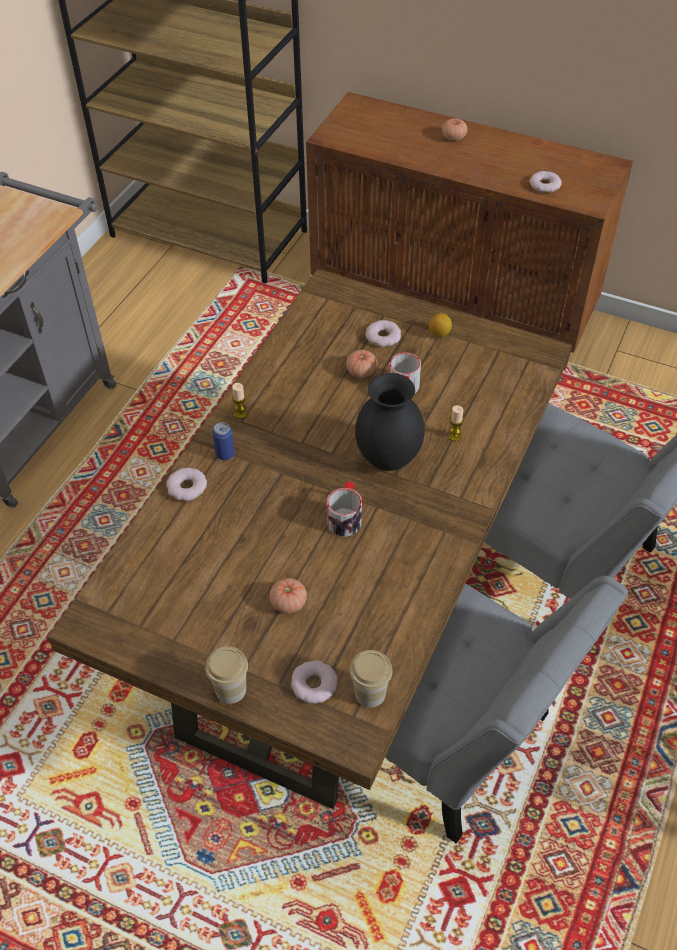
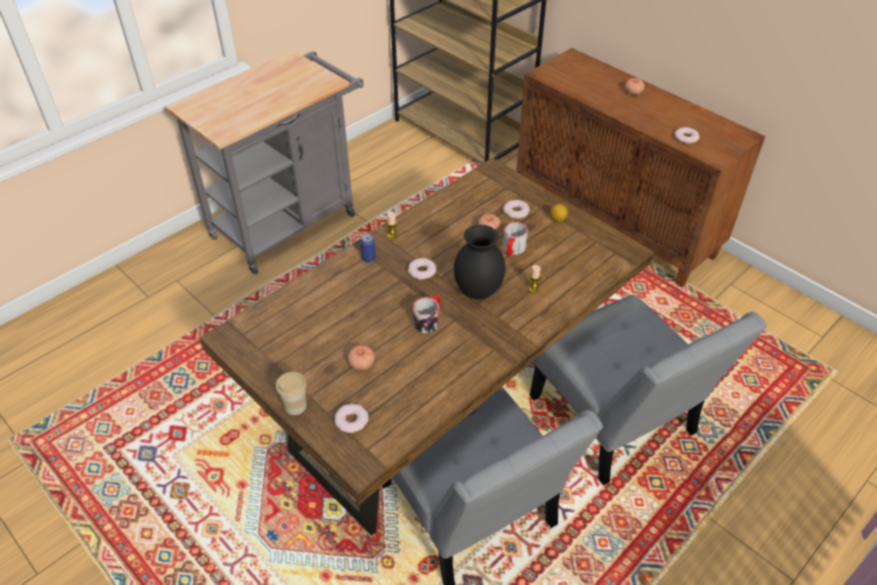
camera: 20 degrees right, 5 degrees down
(187, 487) = (333, 272): donut -> donut (422, 271)
(370, 693) = (386, 438): cup -> none

